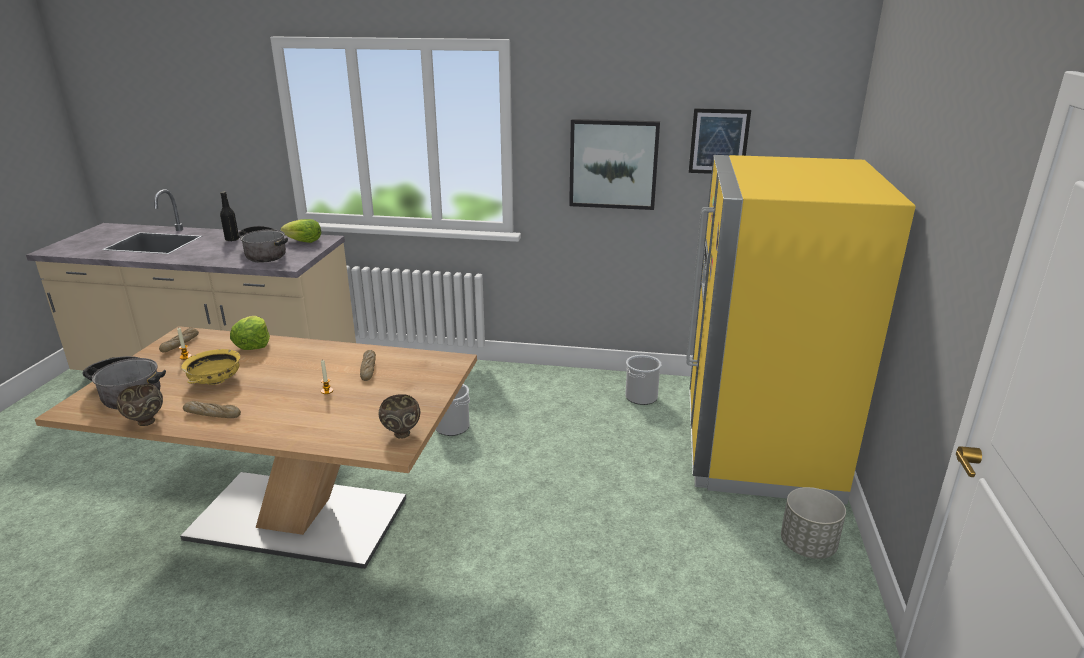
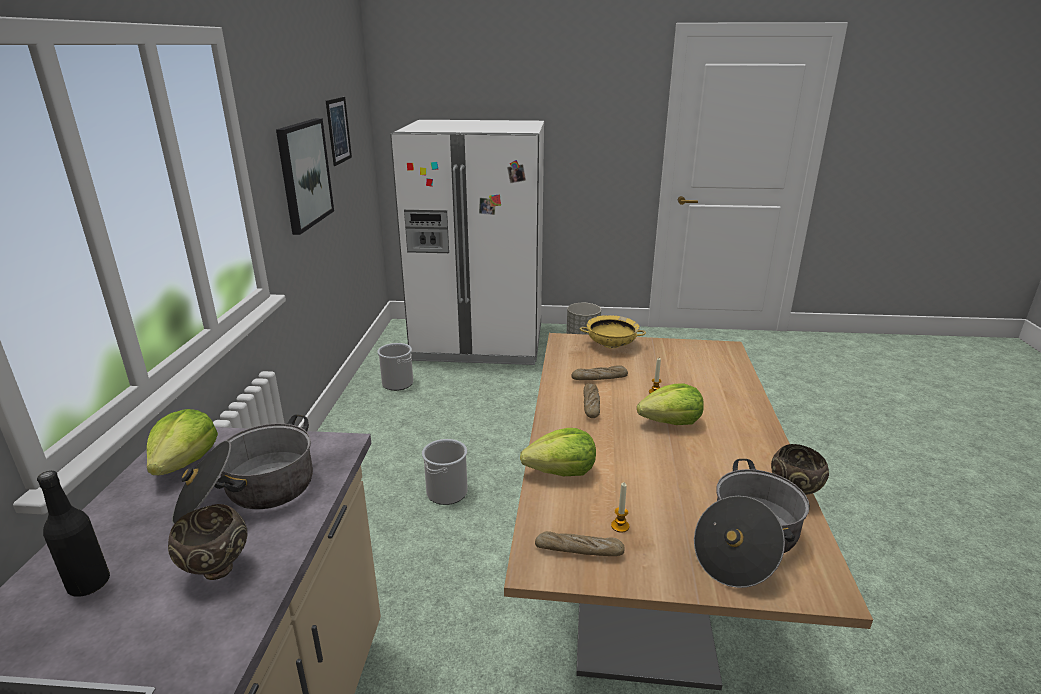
camera: 95 degrees left, 0 degrees up
(212, 414) = (743, 450): bread -> bread (591, 405)
(215, 381) = (673, 473): yellow bowl -> yellow bowl (612, 344)
(276, 390) = (671, 422): none -> lettuce
(401, 433) = (702, 348): brown bowl -> brown bowl (216, 572)
(758, 448) = (479, 342): yellow fridge -> white fridge

